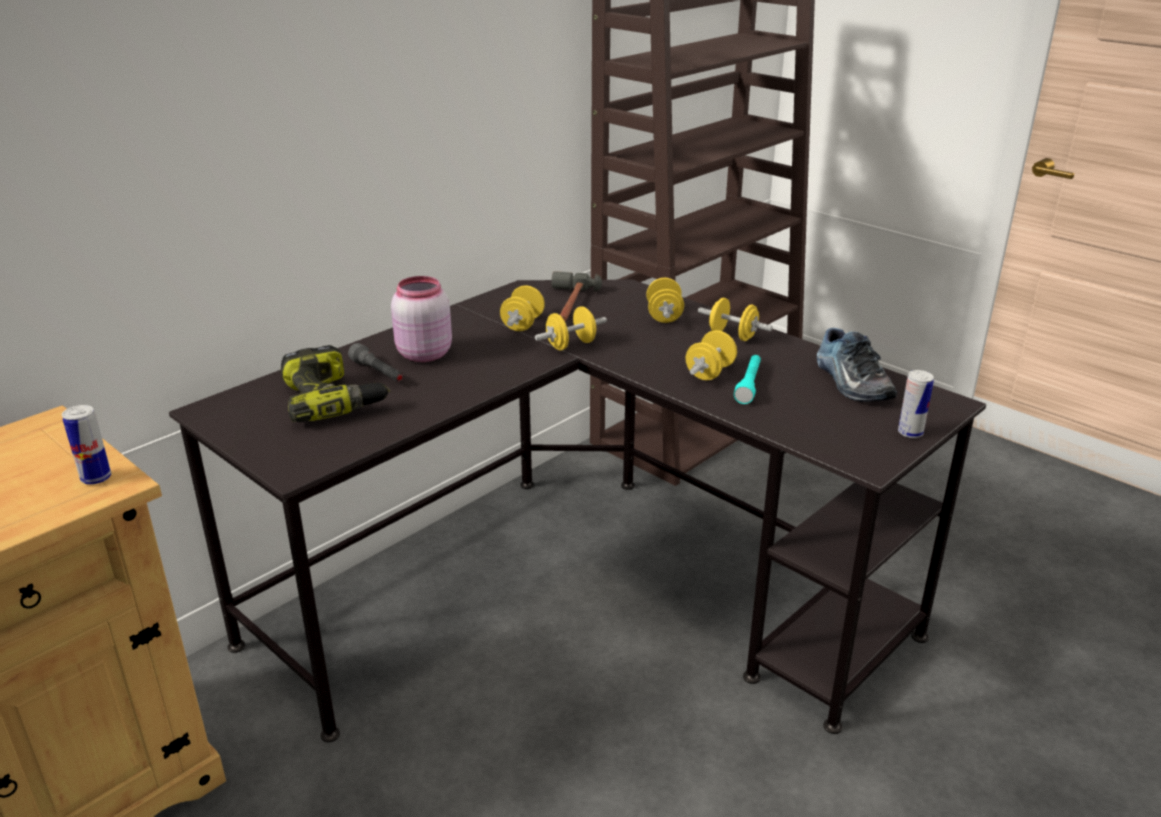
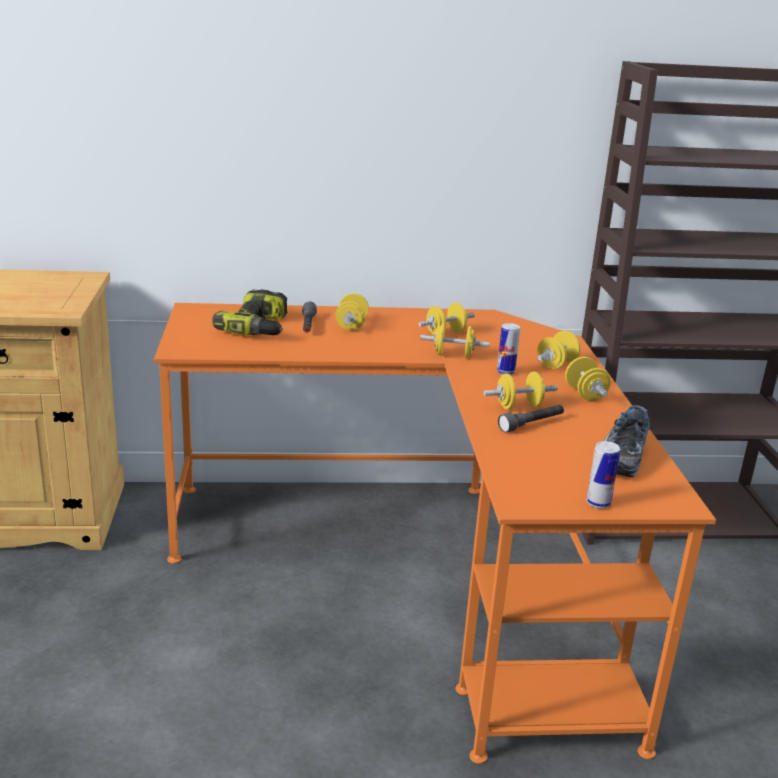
camera: 40 degrees right, 5 degrees down
(96, 478) = (63, 305): can -> can (505, 372)
(422, 354) = (351, 325): pink jar -> yellow dumbbell
(569, 306) = (499, 334): hammer -> none
(578, 590) = (419, 569): black desk -> orange desk
(749, 385) = (531, 424): turquoise flashlight -> grey flashlight

